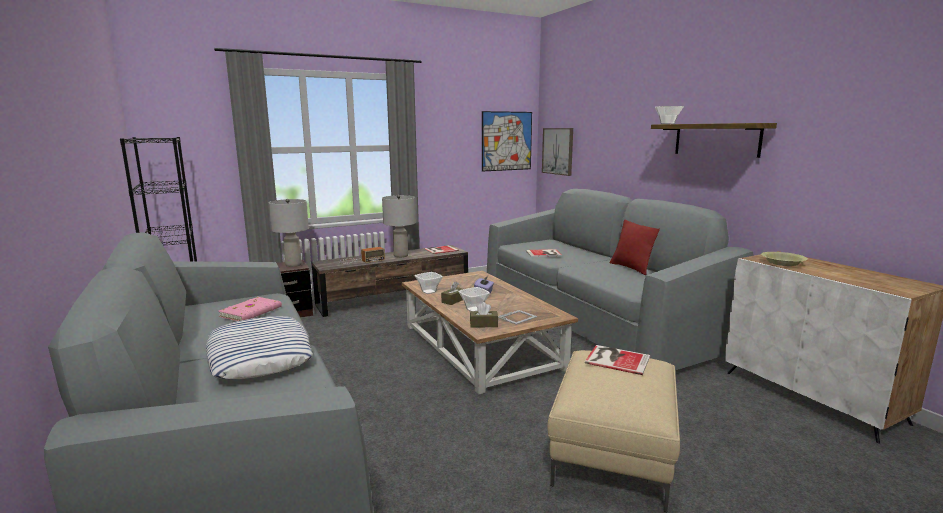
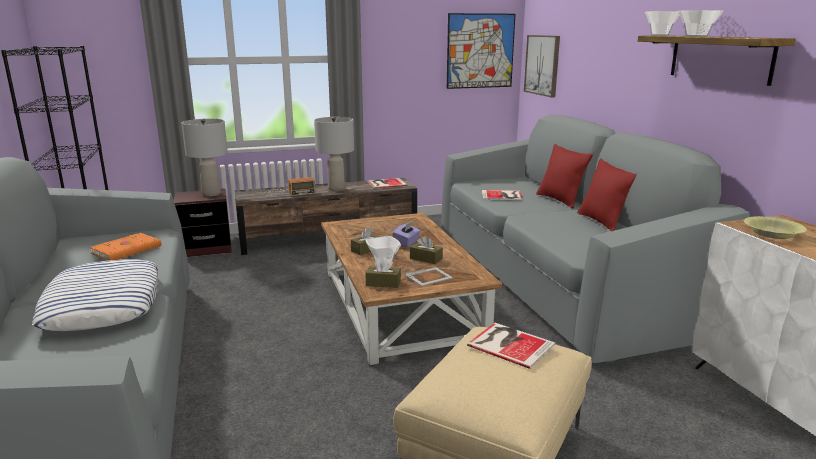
camera: 10 degrees right, 5 degrees up
(252, 312) = (127, 250): pink book -> orange book
(429, 291) = (345, 236): bowl -> bowl (696, 36)
(507, 304) = (426, 259): none -> brown tissue box
(590, 254) = (560, 200): none -> red pillow

